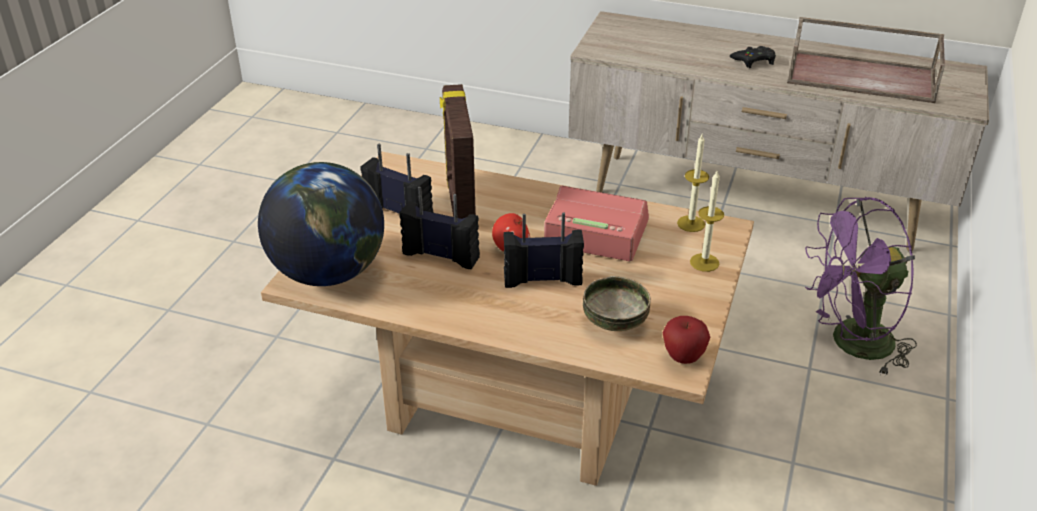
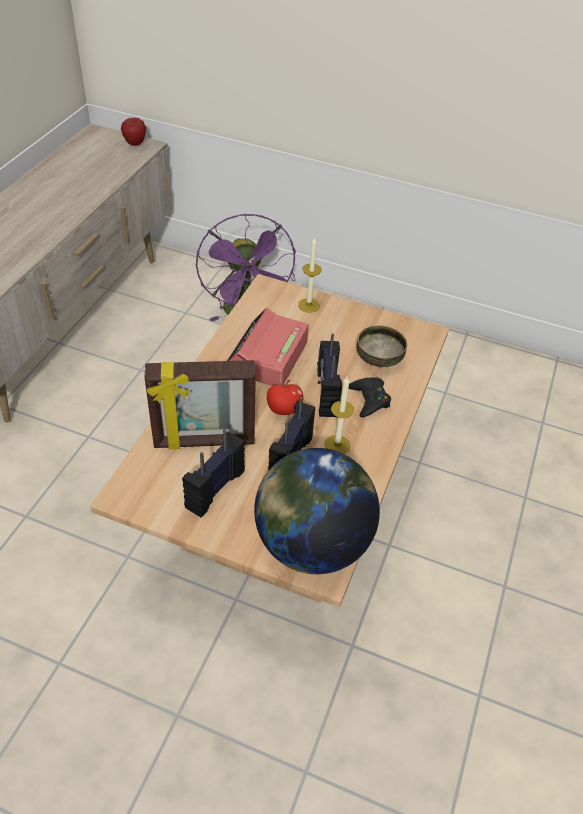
camera: 90 degrees left, 10 degrees up
(683, 357) = (414, 331): apple -> apple (135, 143)
(691, 223) = (258, 304): candle -> candle (337, 445)
(754, 61) = (33, 221): black game controller -> black game controller (369, 400)
(863, 76) = (84, 175): brown tray -> none

